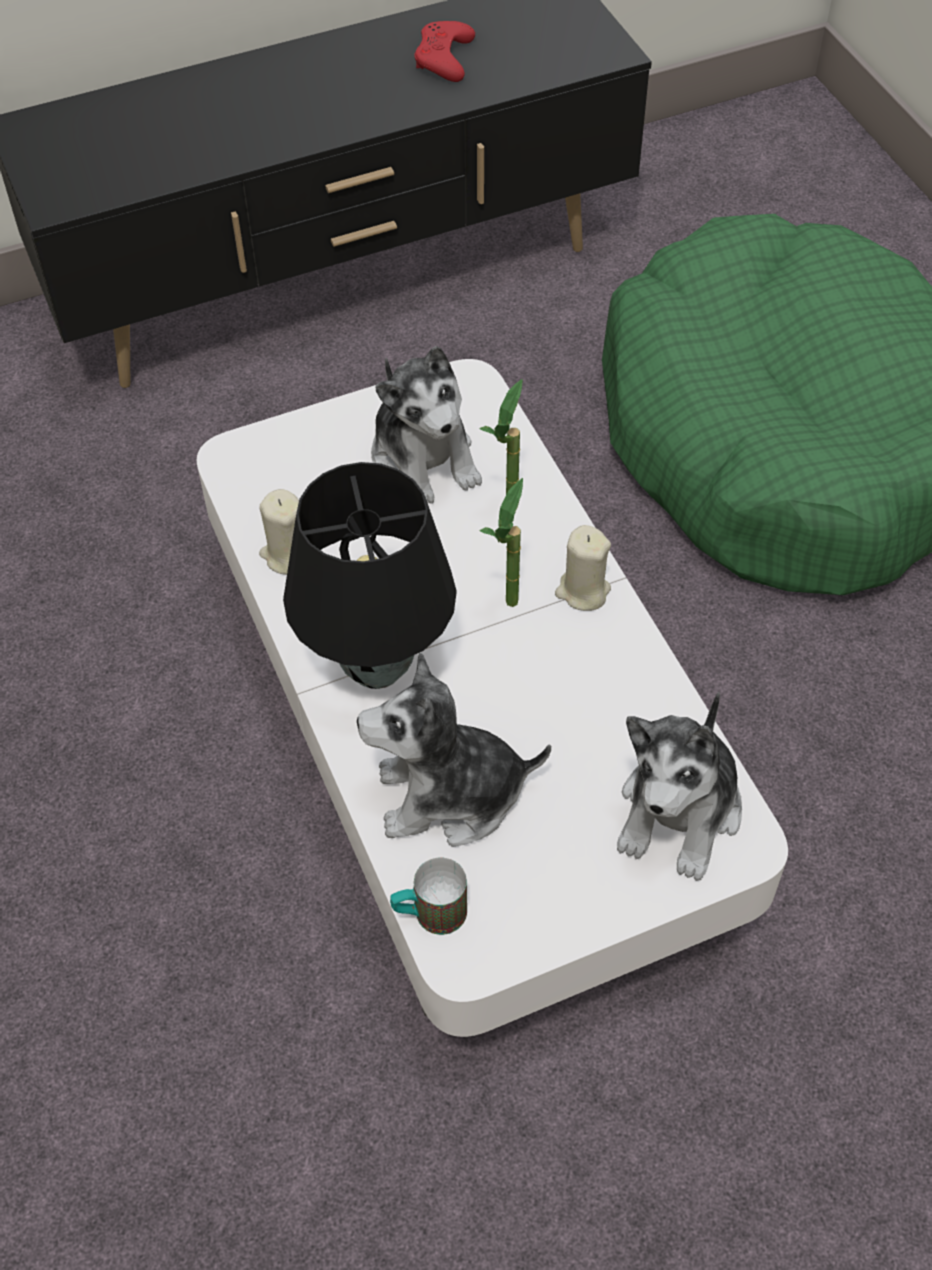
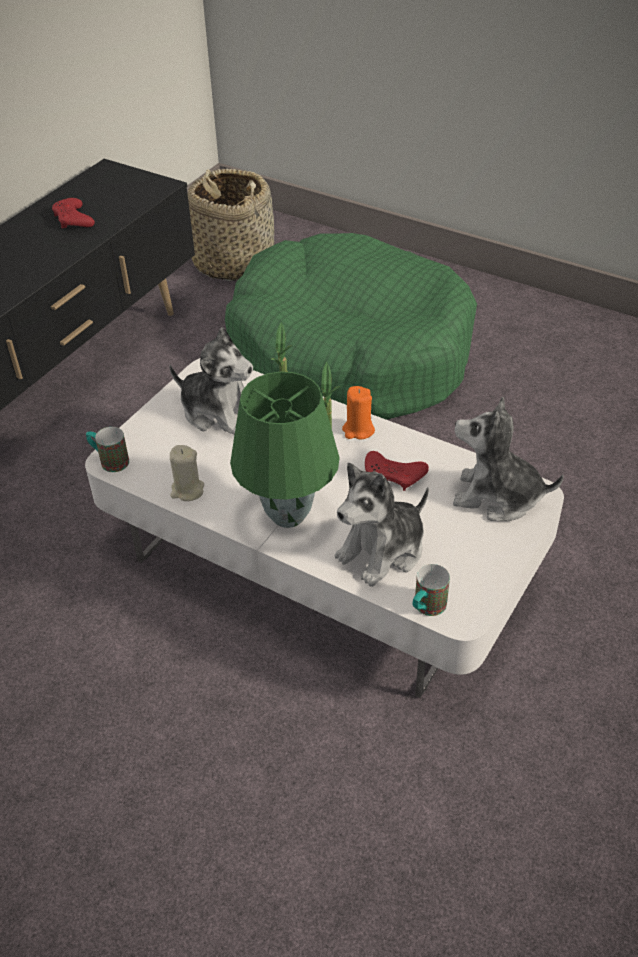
camera: 35 degrees left, 10 degrees down
(232, 457) = (109, 461): none -> mug
(374, 667) = (287, 516): black table lamp -> green table lamp
(568, 689) = (394, 475): none -> red game controller
(582, 591) = (358, 430): beige candle -> orange candle
(680, 811) = (497, 497): plush toy -> plush toy turned 120 degrees clockwise
(735, 203) = (233, 262): none -> basket

